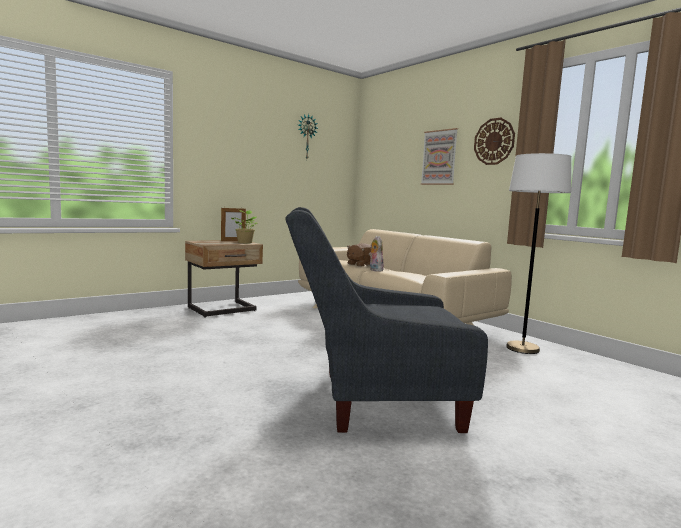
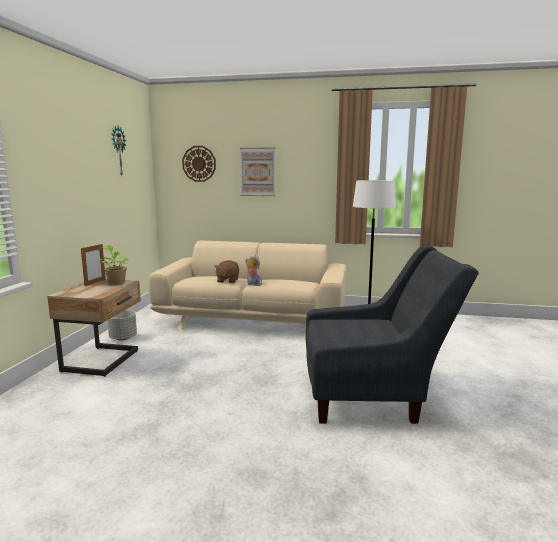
camera: 40 degrees left, 5 degrees up
(265, 302) = (123, 338): none -> grey planter
(369, 399) = (374, 395): grey armchair -> grey armchair turned 135 degrees counterclockwise
(494, 141) = (311, 161): wall clock -> wall clock (199, 163)

